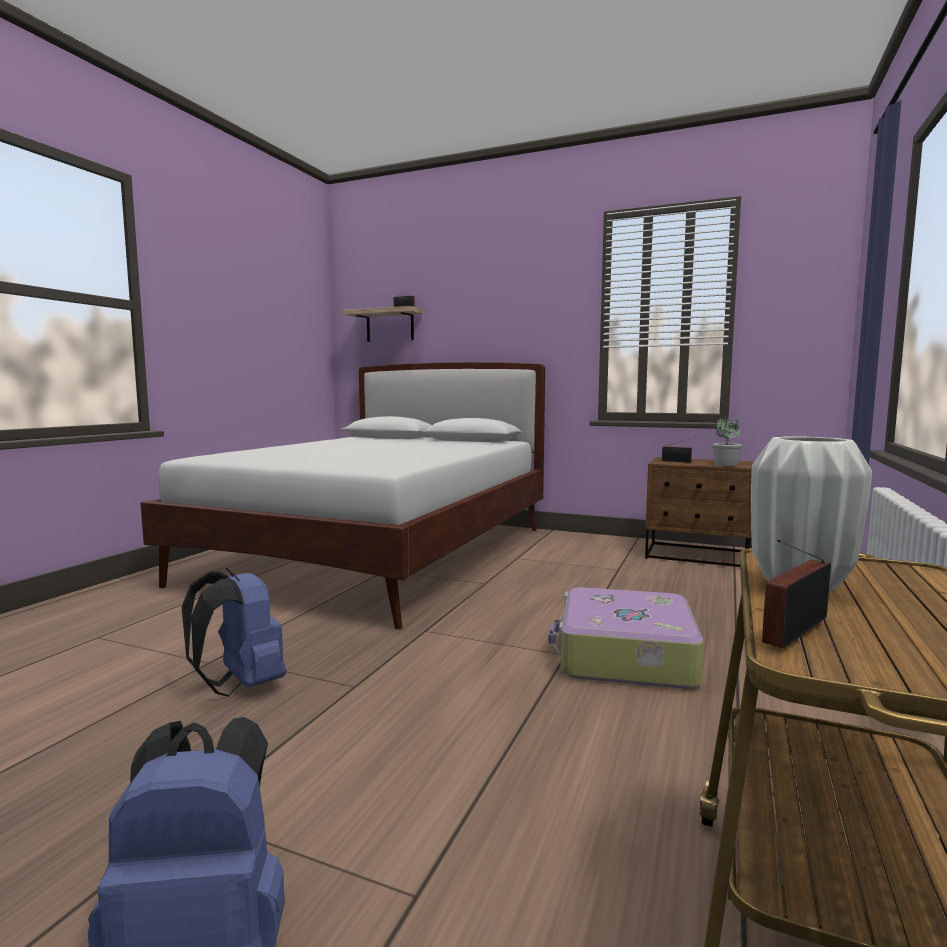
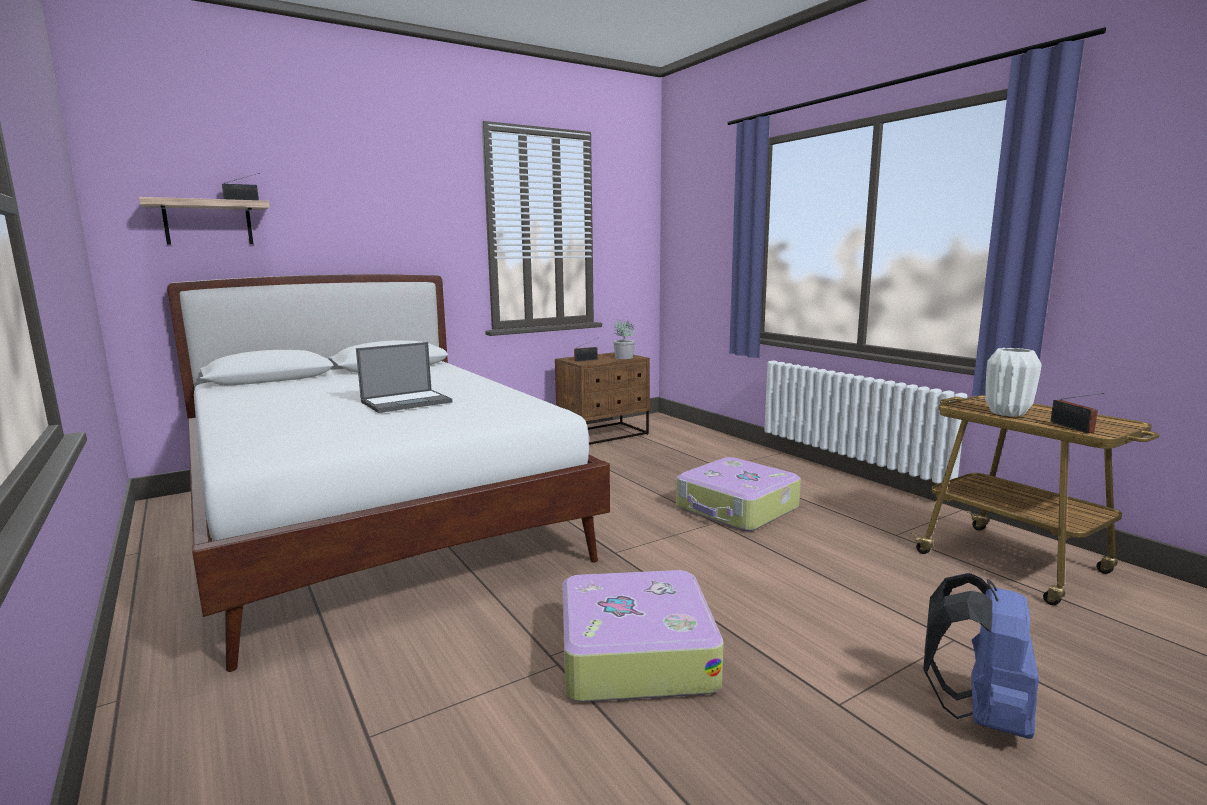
camera: 55 degrees left, 5 degrees up
(241, 685) = (634, 653): blue backpack -> suitcase
(361, 452) = (407, 402): none -> laptop

